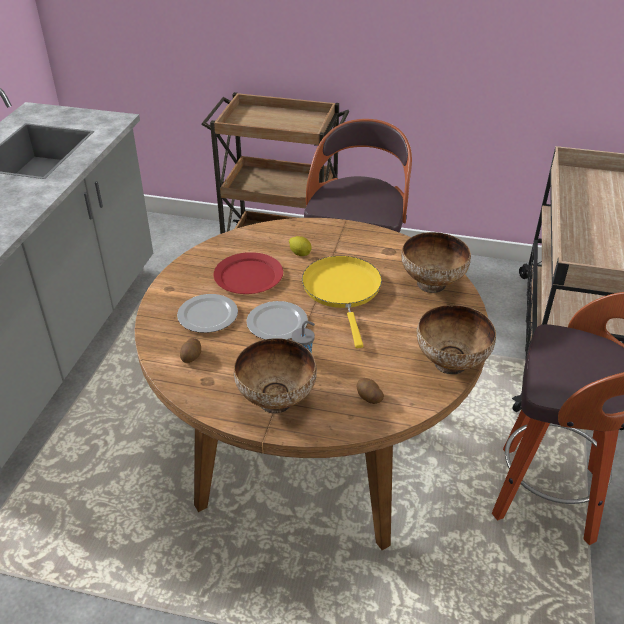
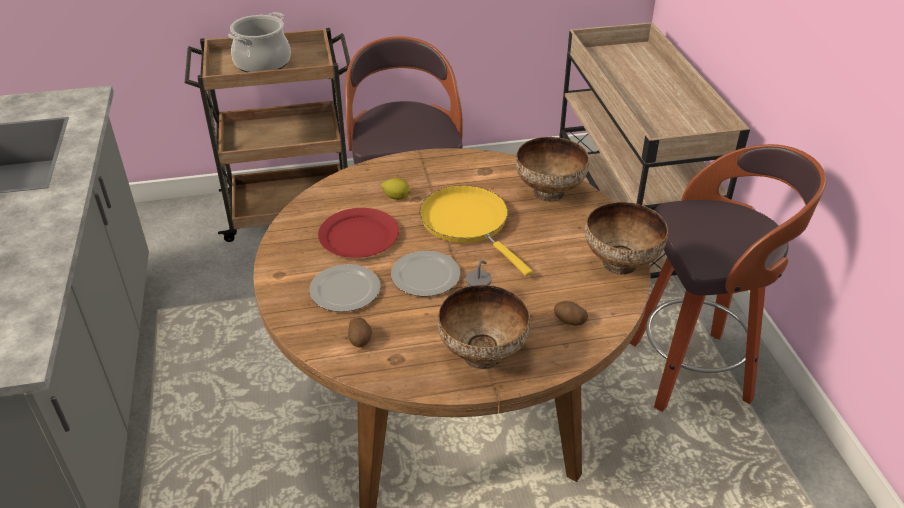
camera: 25 degrees left, 0 degrees up
(271, 121) = (262, 63): none -> cooking pot

